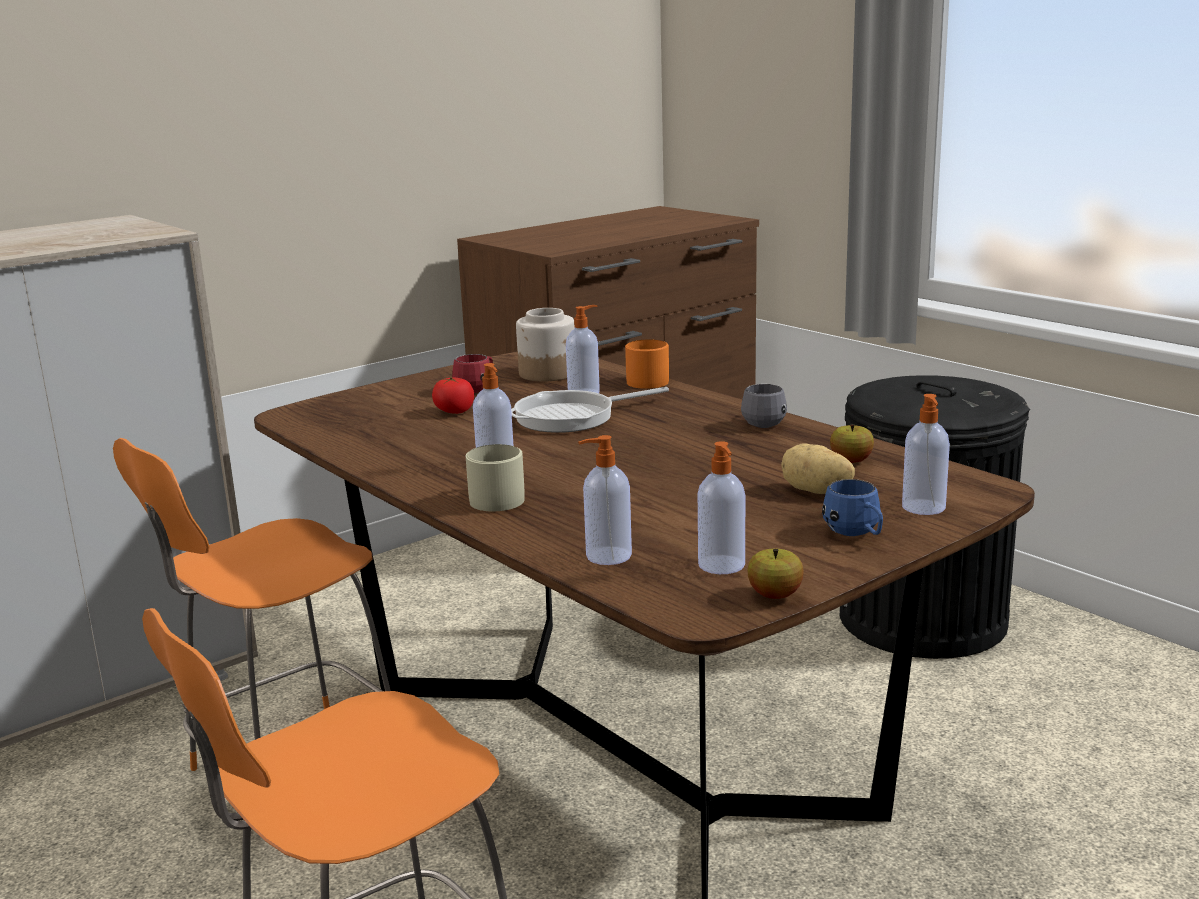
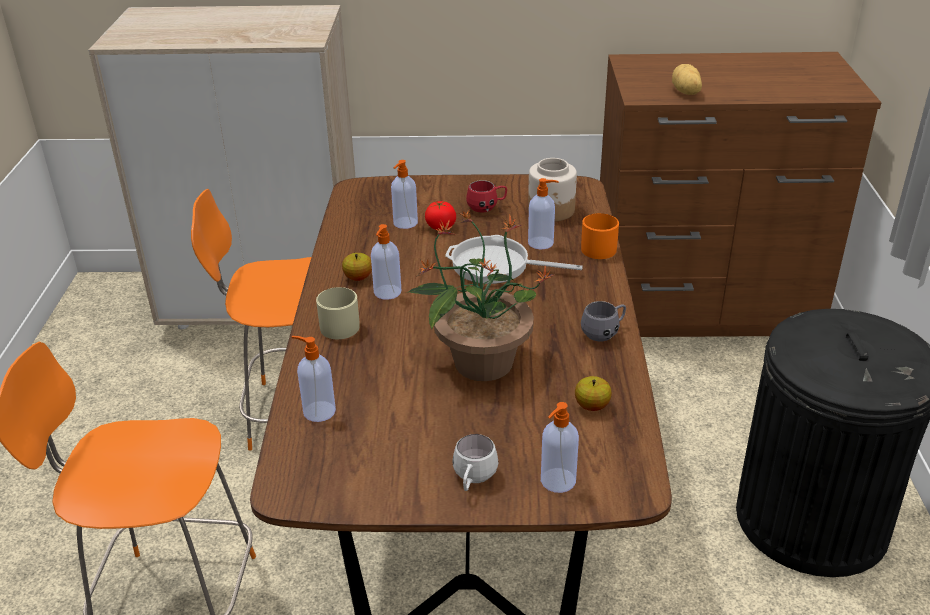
camera: 40 degrees right, 15 degrees up
(697, 472) = (481, 362): none -> potted plant
(722, 566) = (359, 458): soap dispenser -> soap dispenser (405, 223)
(775, 595) = (344, 501): apple -> apple (358, 278)
(815, 492) = (518, 423): potato -> potato (685, 92)
(856, 535) = (473, 480): blue mug -> white mug

